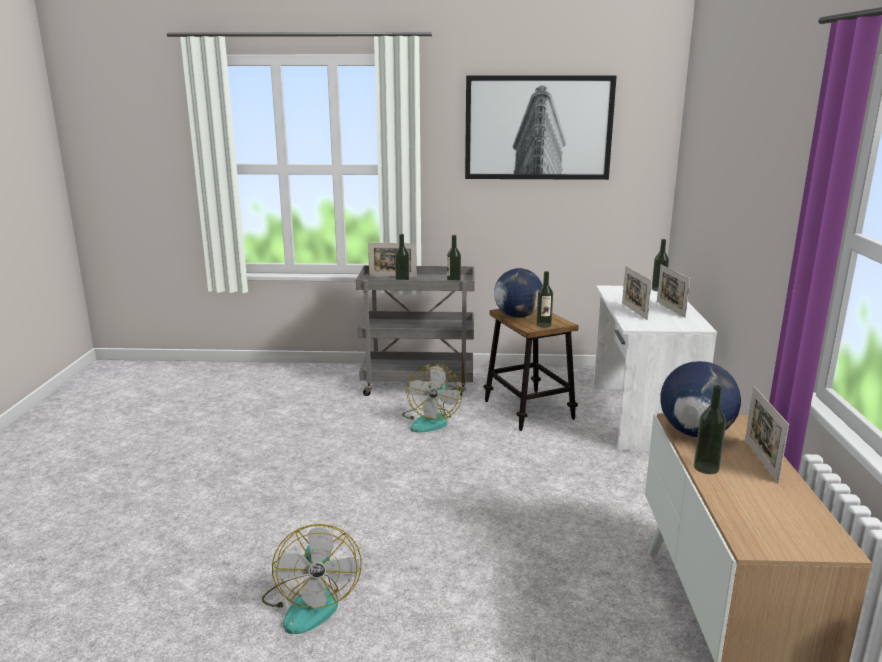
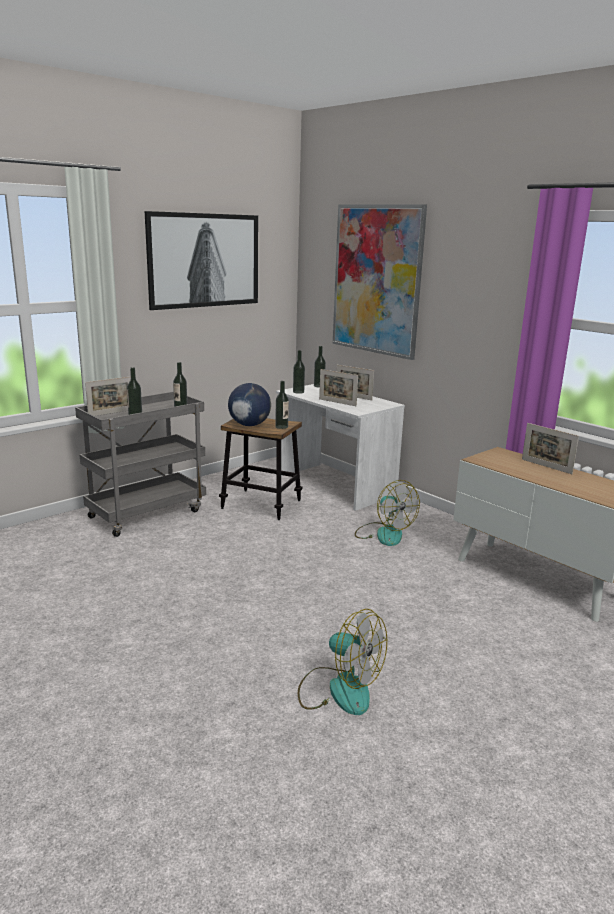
camera: 45 degrees left, 0 degrees up
(431, 420) = (205, 536): fan -> fan (383, 534)
(695, 433) = (497, 463): globe -> none
(706, 468) = (537, 478): bottle -> bottle (298, 392)
(721, 159) = (376, 280): none -> picture

